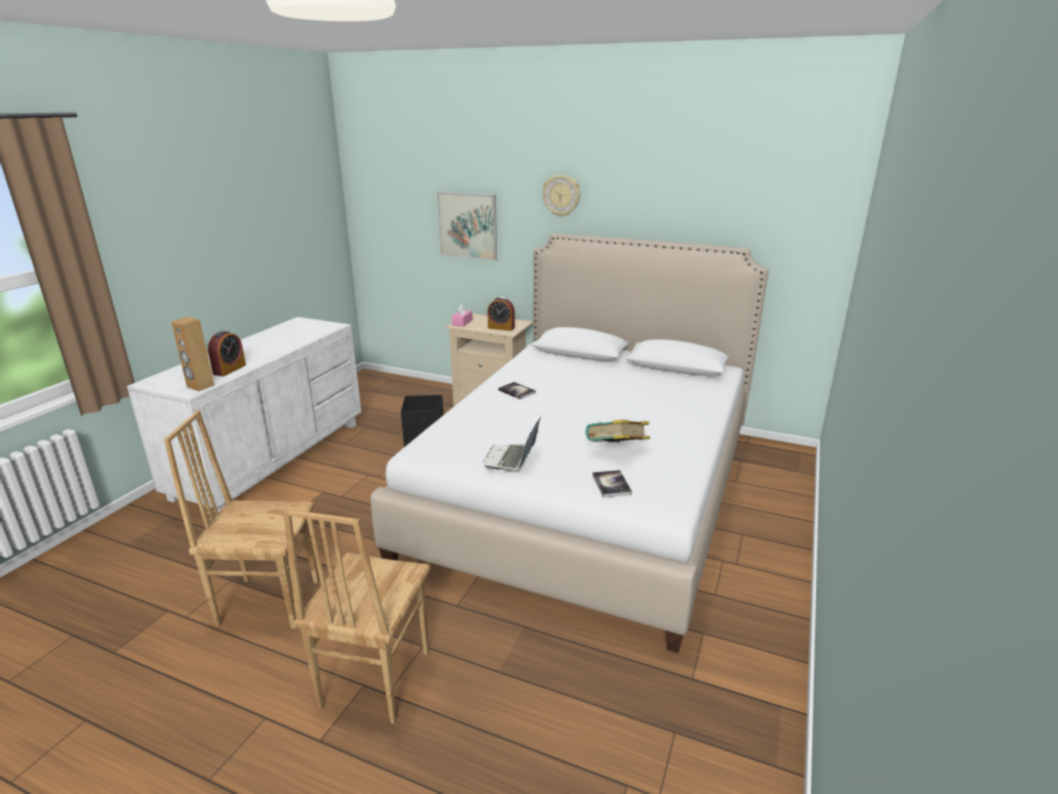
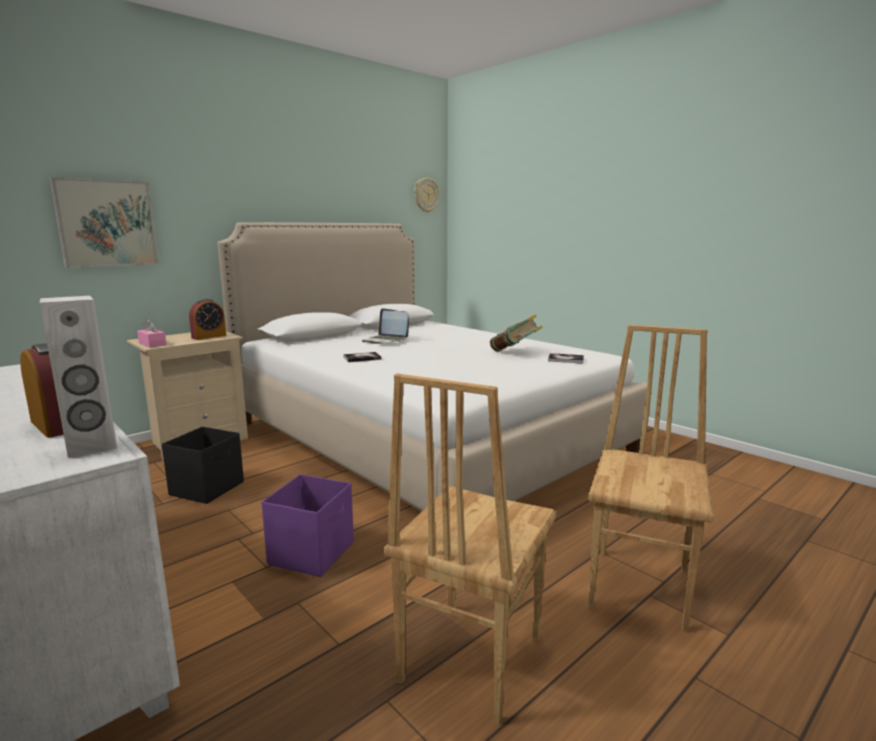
camera: 65 degrees left, 10 degrees down
(200, 386) = (92, 447): brown speaker -> white speaker
(362, 506) = (313, 553): none -> purple storage box
(373, 679) = (641, 587): brown chair -> brown chair turned 105 degrees counterclockwise
(511, 459) = (500, 373): laptop -> laptop (385, 340)
(561, 195) = (231, 183): wall clock -> wall clock (426, 195)

